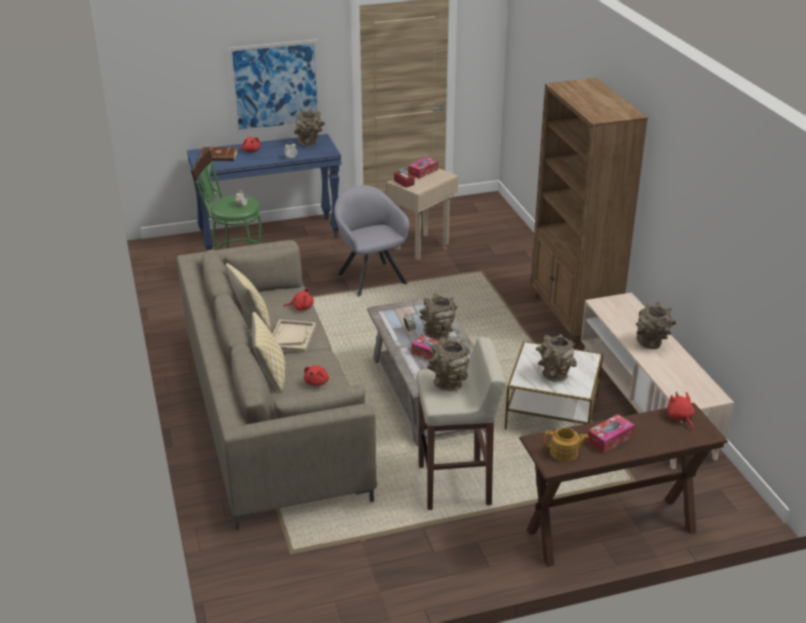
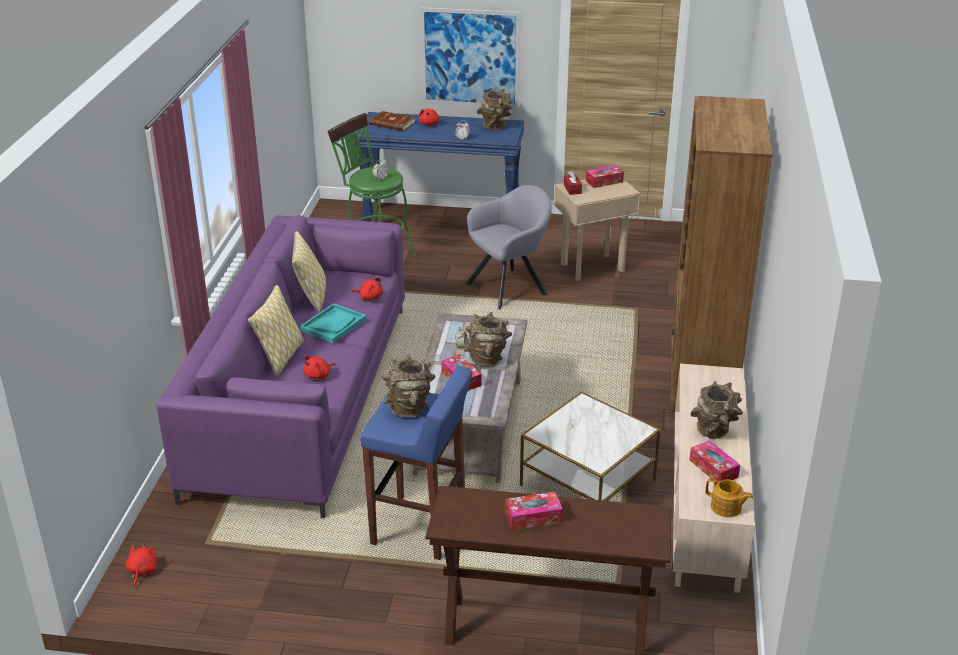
camera: 25 degrees right, 0 degrees up
(271, 410) = (302, 397): beige sofa -> purple sofa
(292, 337) = (333, 324): beige tray -> turquoise tray
(370, 277) = (510, 287): grey armchair -> grey armchair turned 60 degrees clockwise
(456, 485) = (420, 528): beige stool -> blue stool
(554, 375) = (582, 437): brown vase -> none
(564, 453) = (469, 517): teapot -> teapot (726, 508)
(673, 370) = (713, 468): none -> tissue box
(680, 417) = (636, 518): red plush toy -> red plush toy (142, 571)

